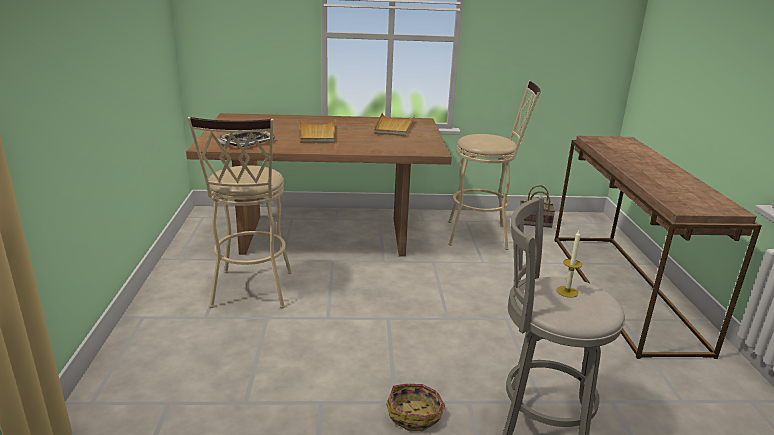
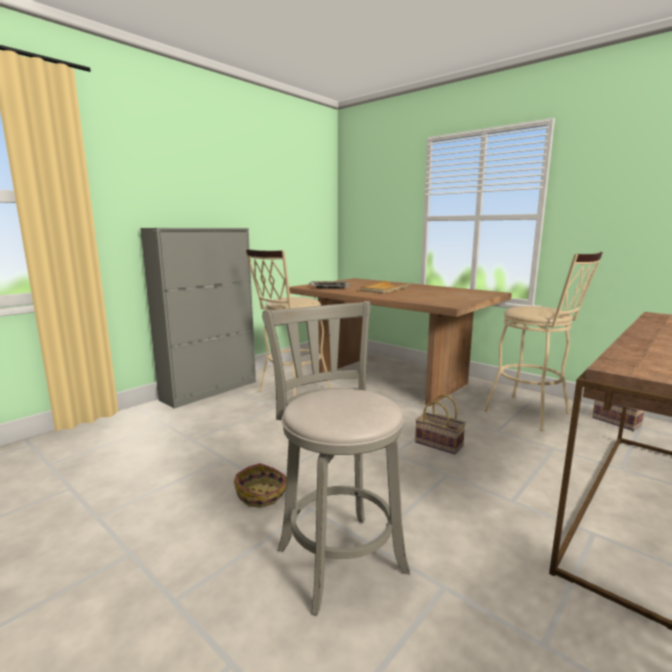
camera: 45 degrees right, 10 degrees down
(140, 331) = (210, 390): none -> grey cabinet
(394, 127) = (457, 292): beige tray -> none
(465, 293) = (440, 444): none -> basket
(567, 291) = (349, 400): candle -> none

